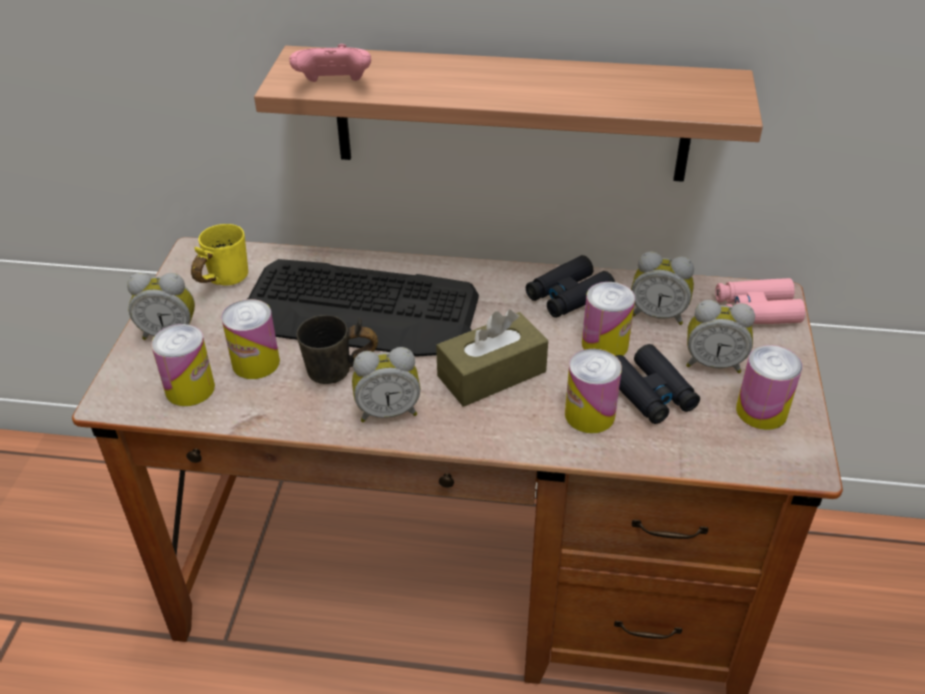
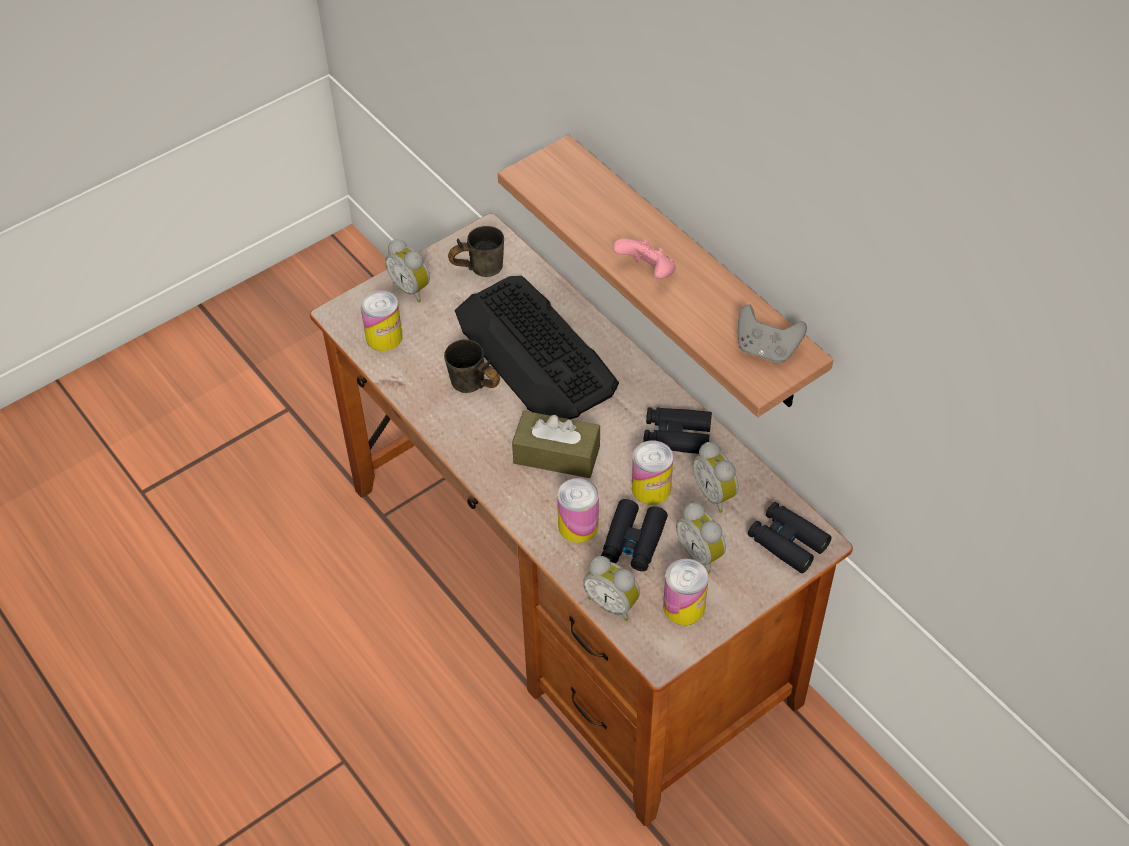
camera: 45 degrees right, 10 degrees up
(220, 281) = (478, 267): yellow mug -> grey mug
(256, 362) = (436, 345): can -> none
(334, 86) = (549, 194): pink game controller -> pink game controller (647, 273)
(388, 411) = (470, 433): alarm clock -> alarm clock (613, 603)
(697, 89) = (766, 349): none -> grey game controller
(756, 310) = (787, 542): pink binoculars -> black binoculars

